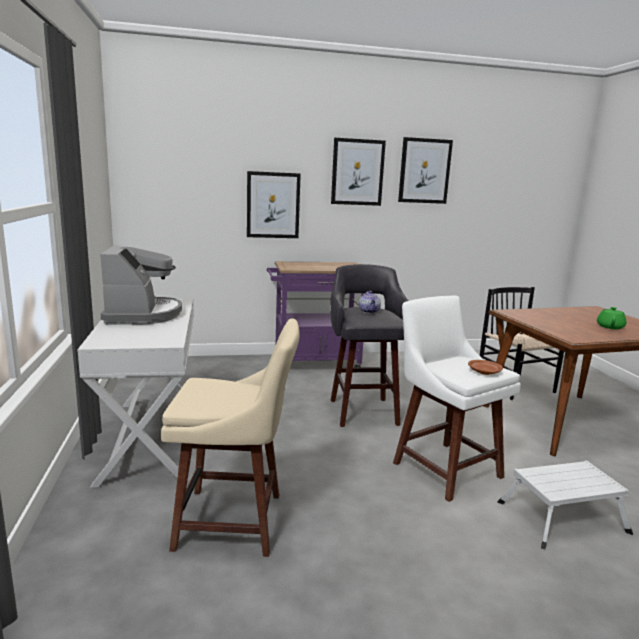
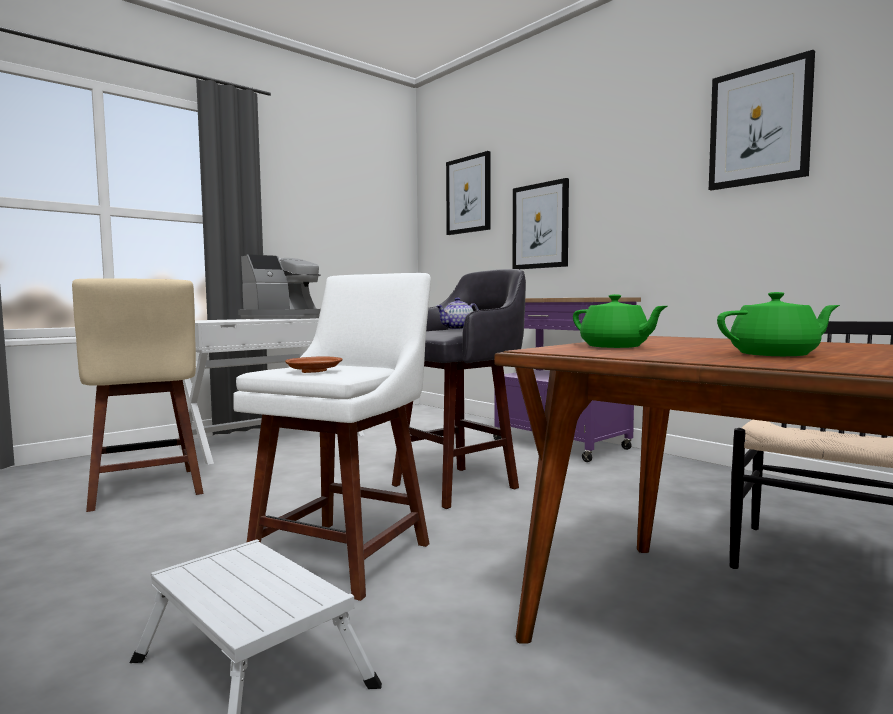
camera: 60 degrees right, 10 degrees down
(357, 172) = (642, 158): picture -> picture (469, 195)
(565, 329) = (615, 347): none -> green teapot

